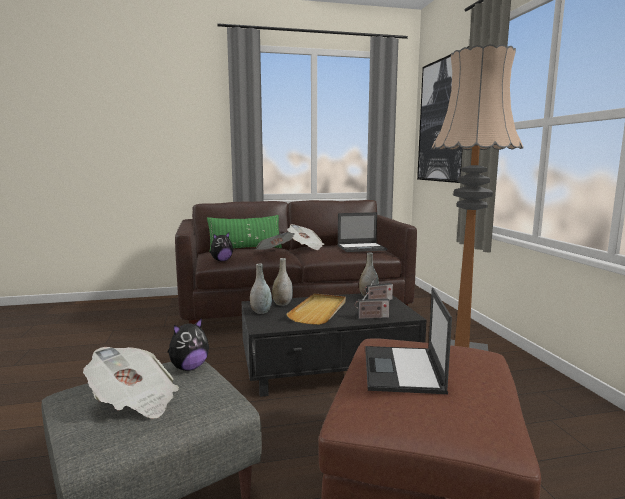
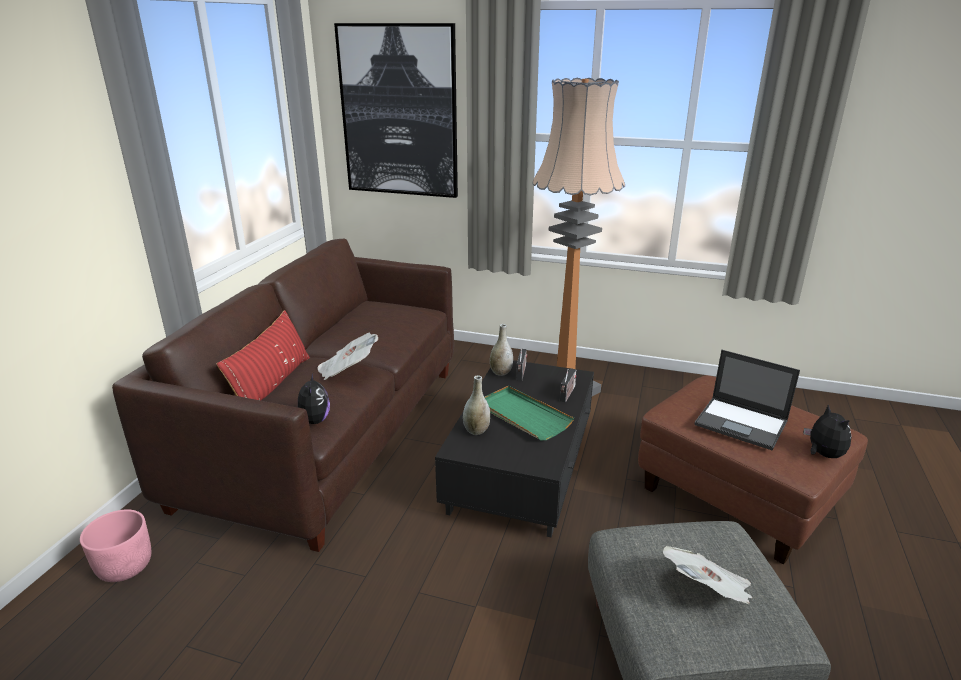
camera: 60 degrees left, 15 degrees up
(157, 305) = (125, 566): none -> pink planter
(189, 368) = (638, 541): plush toy -> plush toy (822, 454)
(245, 249) = (272, 384): green pillow -> red pillow
(261, 312) = (491, 453): grey vase -> none
(306, 247) = (338, 342): newspaper -> none
(319, 311) = (523, 415): beige tray -> green tray
(362, 248) = (395, 313): laptop -> none

